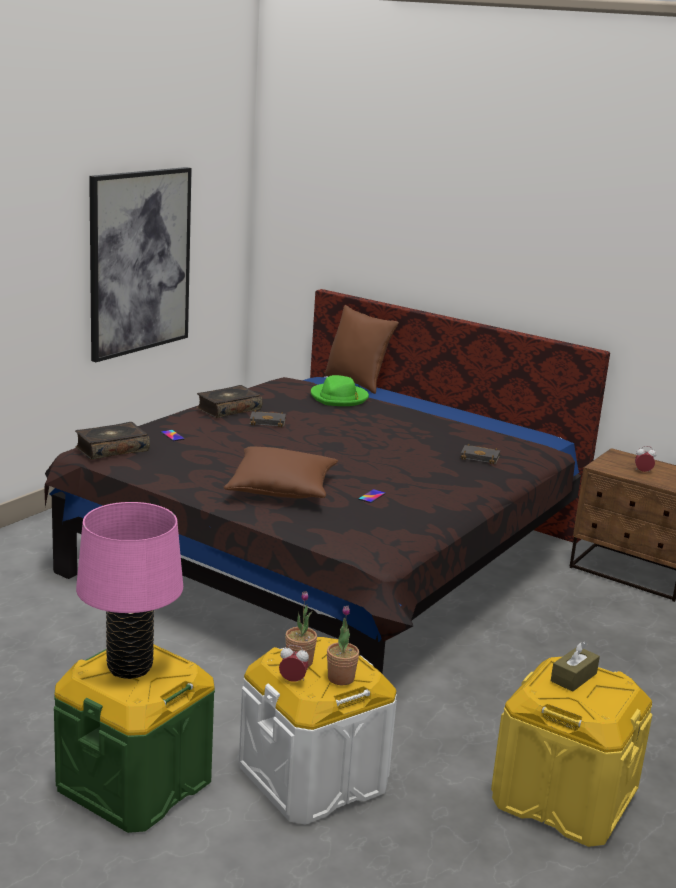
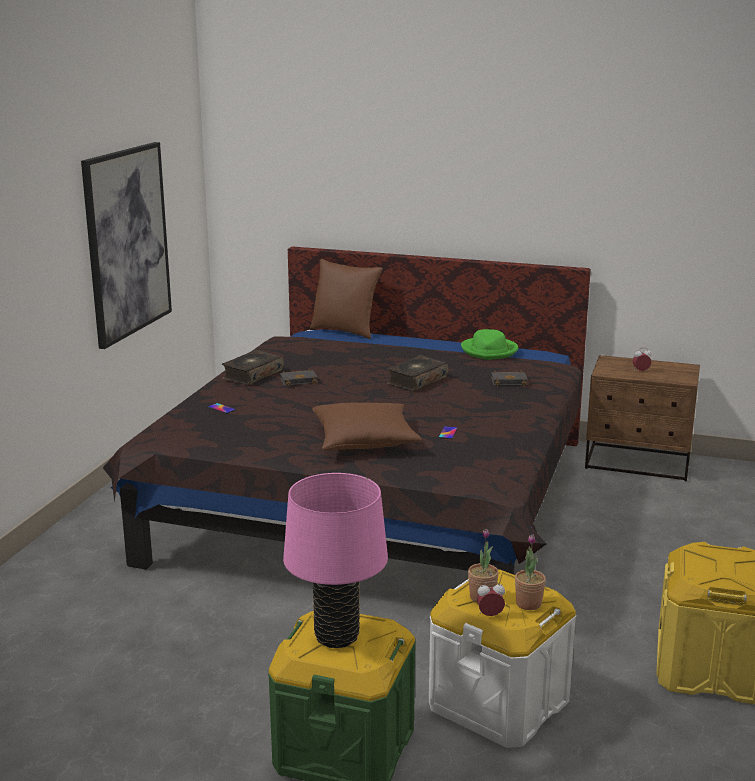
camera: 15 degrees left, 0 degrees up
(111, 449) = (174, 432): book -> book (416, 380)
(339, 398) = (343, 347): green hat -> green hat (489, 351)
(573, 677) = (713, 559): brown tissue box -> none

